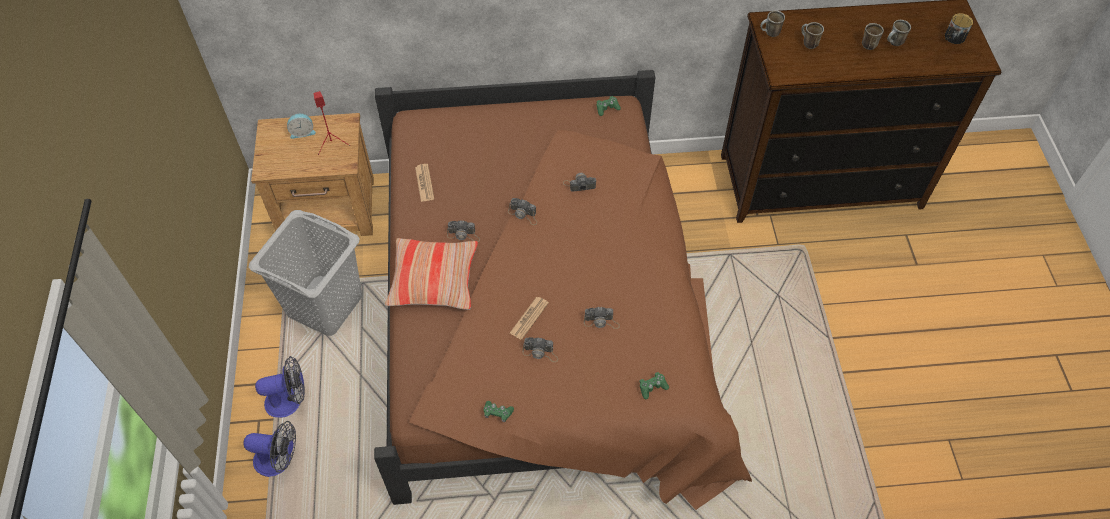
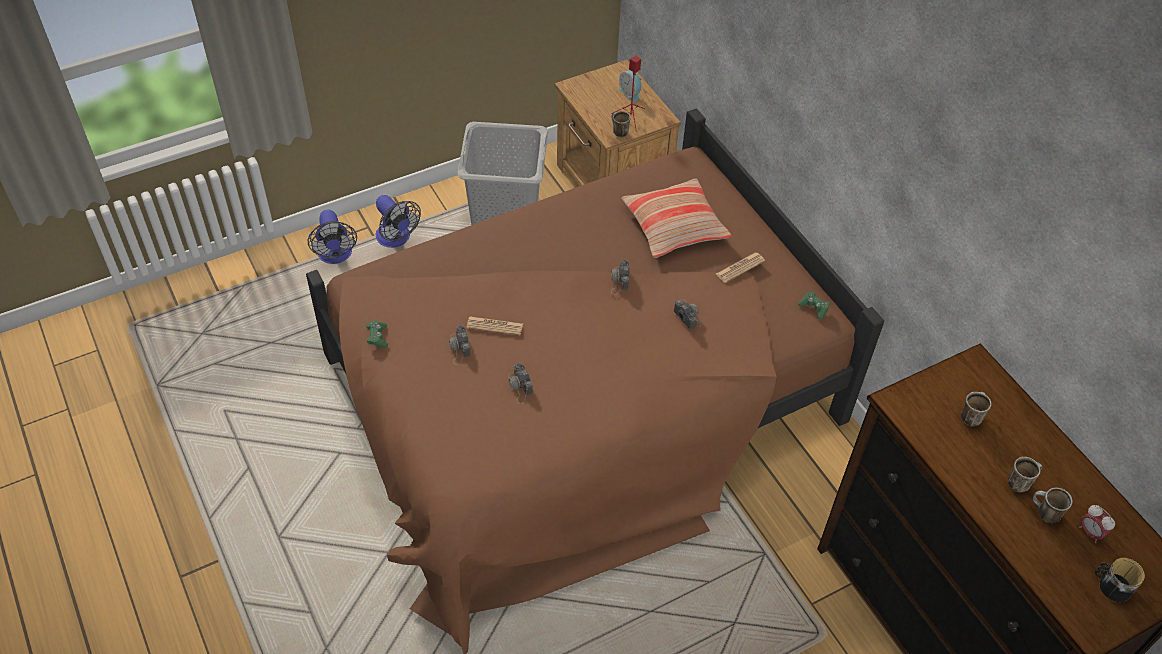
camera: 65 degrees right, 5 degrees down
(424, 183) = (616, 194): newspaper -> newspaper (740, 268)
(433, 280) = (506, 242): pillow -> pillow (674, 226)
(463, 235) = (570, 245): camera -> none
(652, 387) = (460, 455): green game controller -> none
(769, 34) = (957, 372): mug -> mug (618, 132)
(913, 29) = (1090, 532): none -> alarm clock

